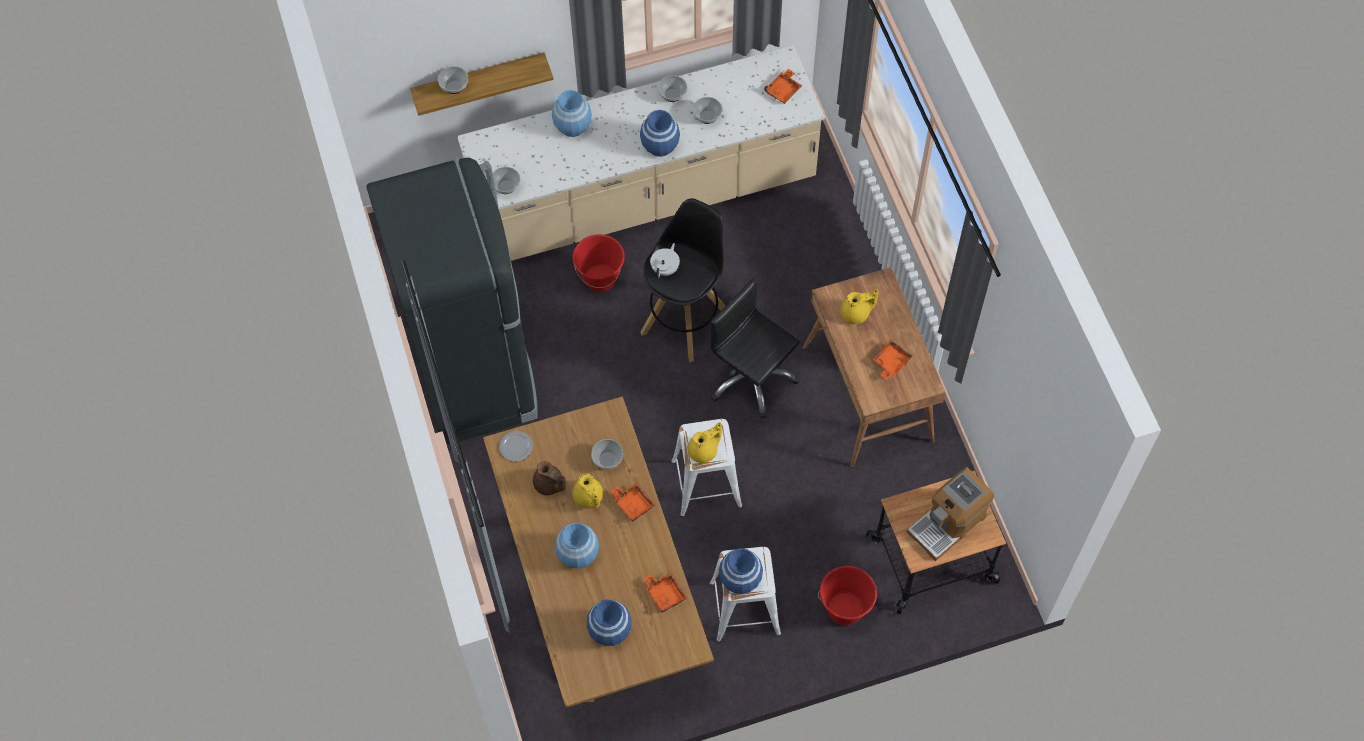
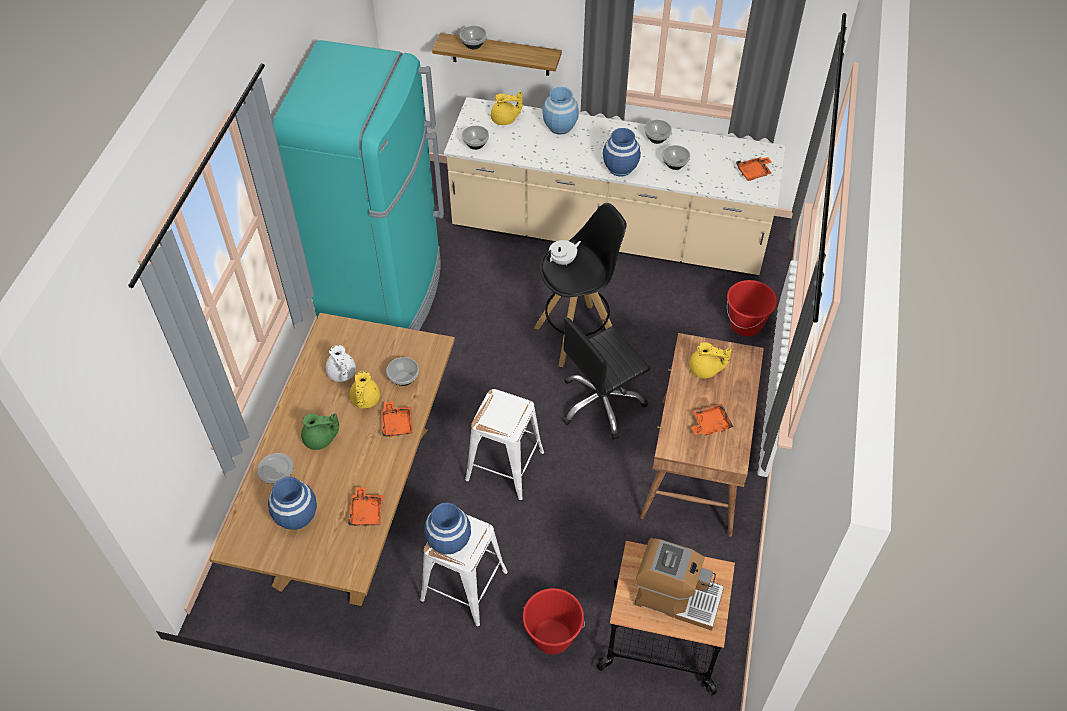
camera: 30 degrees right, 10 degrees down
(475, 375) = (384, 295): black fridge -> turquoise fridge
(516, 447) = (339, 332): plate -> plate (275, 470)
(549, 485) = (342, 374): brown teapot -> white teapot
(578, 554) = (320, 439): blue vase -> green teapot
(600, 278) = (532, 273): red bucket -> red bucket (745, 325)
(704, 451) = (496, 418): yellow teapot -> yellow teapot (505, 120)
(751, 378) = (601, 403): black office chair -> black office chair turned 105 degrees counterclockwise
(947, 523) = (676, 596): coffee machine -> coffee machine turned 150 degrees counterclockwise

